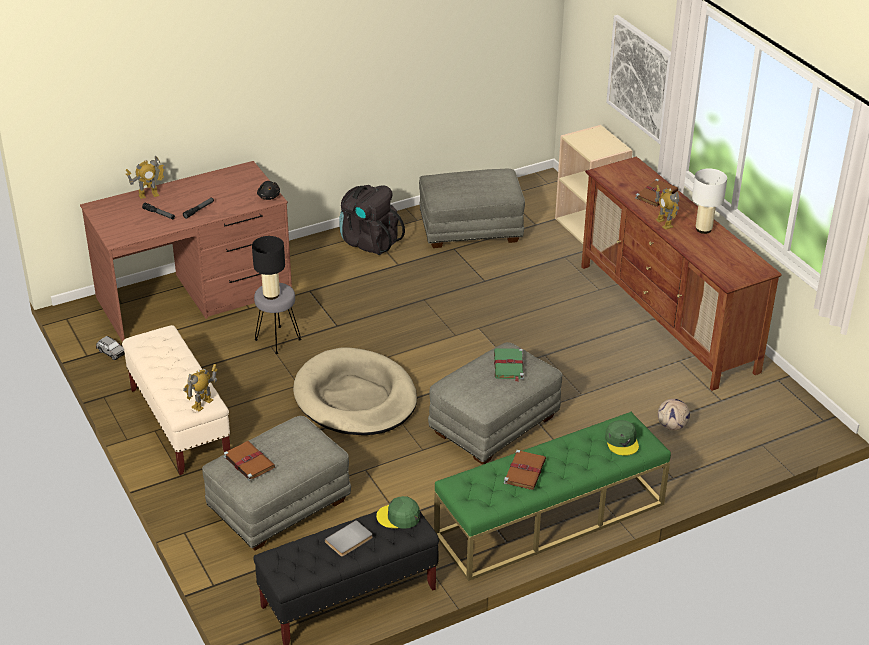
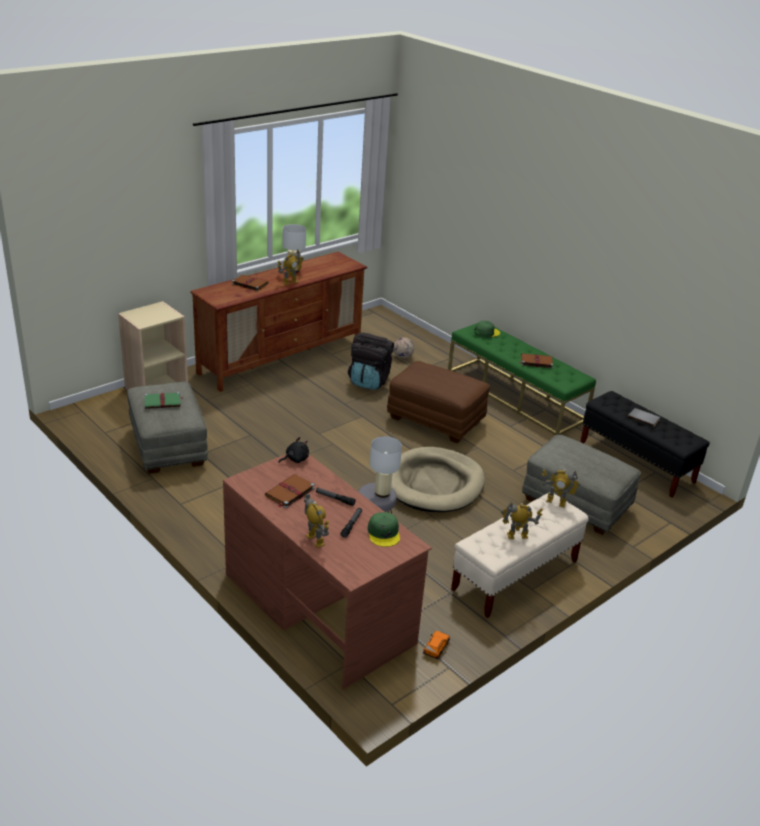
camera: 105 degrees left, 5 degrees down
(111, 352) = (436, 648): grey toy car -> orange toy car
(161, 362) = (517, 536): none -> toy robot
(248, 461) = (602, 470): brown book -> brown book (289, 492)
(271, 295) = (382, 493): black table lamp -> white table lamp
(369, 242) = (196, 503): black backpack -> black backpack (369, 381)
(399, 517) = (609, 403): green cap -> green cap (384, 533)
(494, 426) = (436, 420): grey ottoman -> brown ottoman
(508, 366) = (428, 374): green book -> green book (163, 402)
(641, 78) = (154, 239): picture -> none

